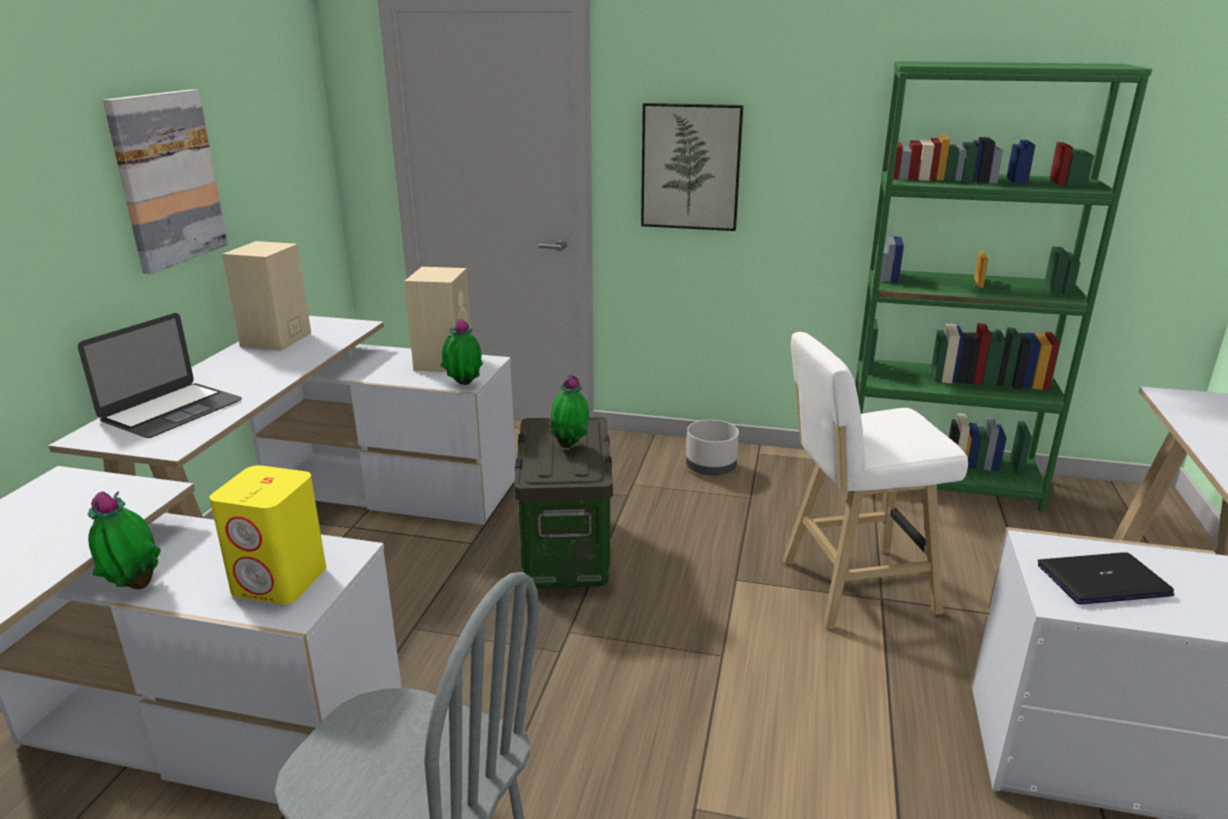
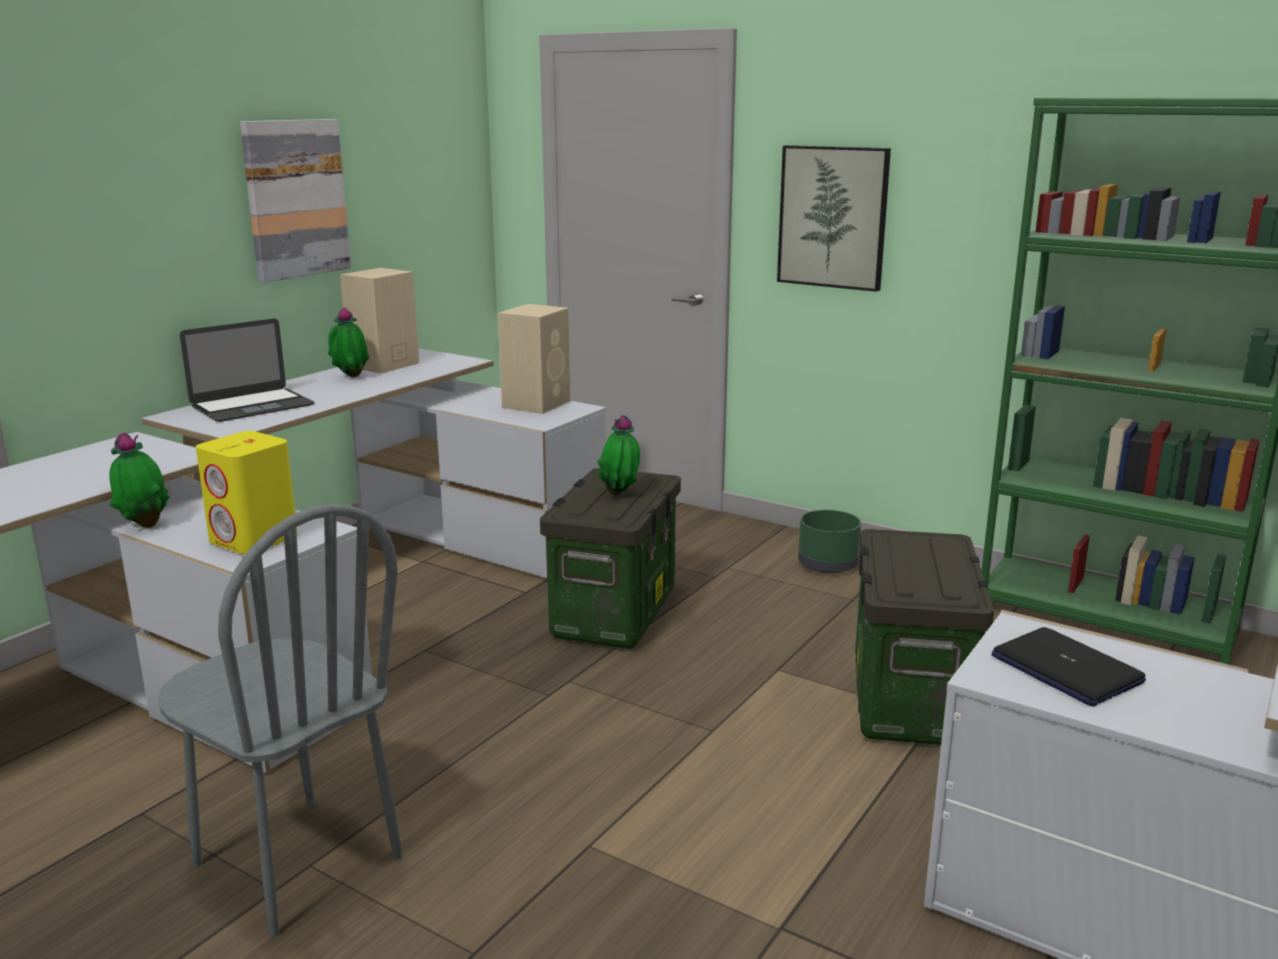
camera: 20 degrees right, 5 degrees down
(463, 386) = (537, 425): potted plant -> potted plant (350, 378)
(710, 467) = (827, 565): grey planter -> green planter
(850, 587) = (907, 699): white stool -> storage box
(1103, 580) = (1065, 669): laptop -> laptop turned 135 degrees counterclockwise

